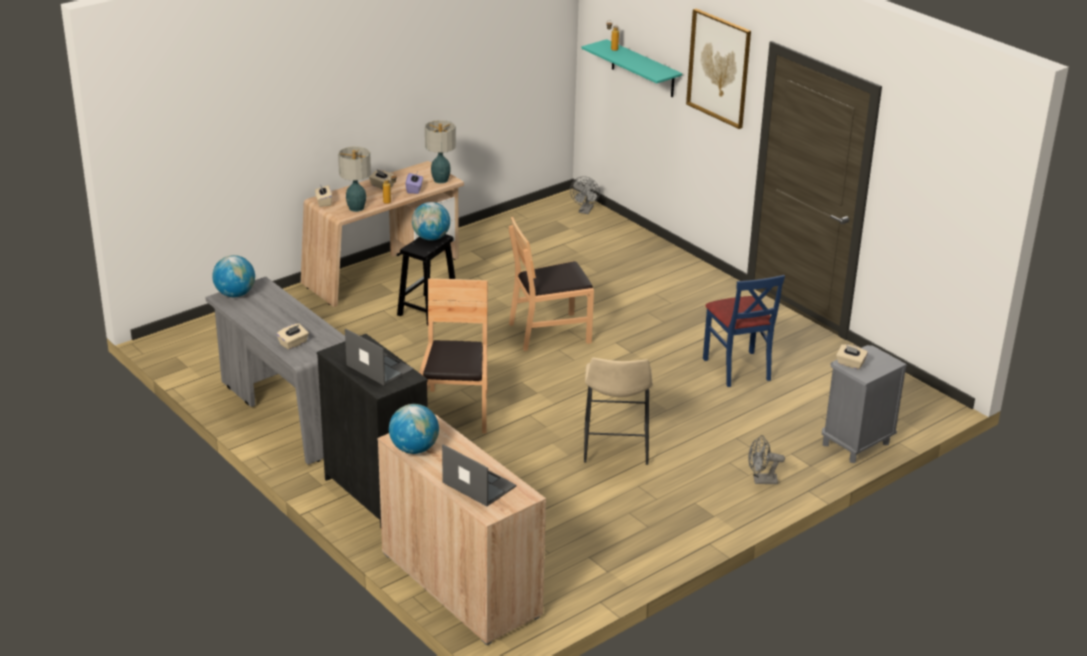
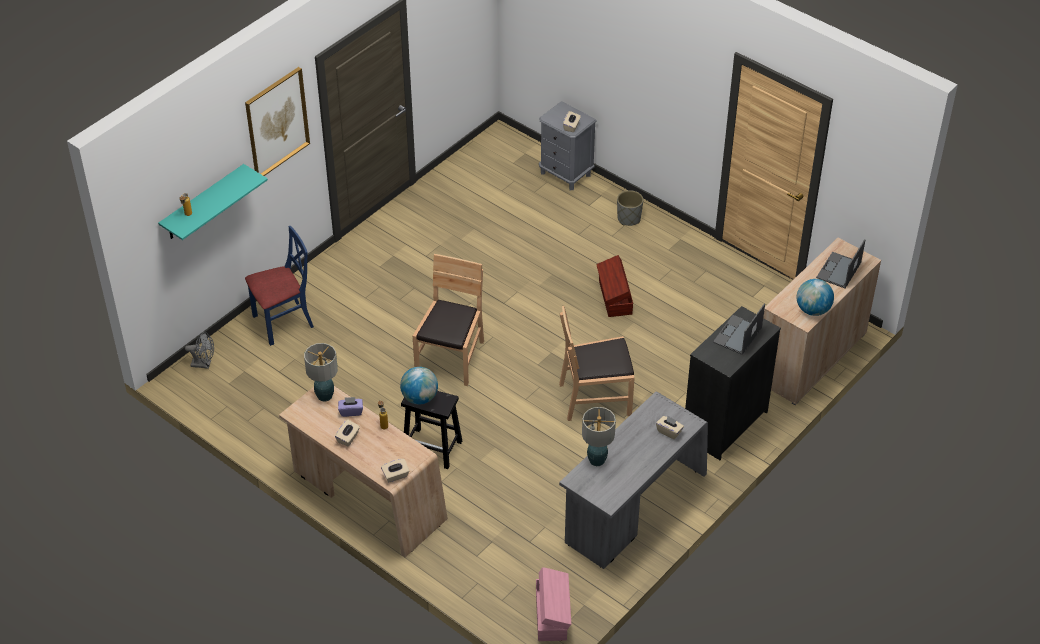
camera: 100 degrees left, 15 degrees up
(188, 348) = (552, 614): none -> pink storage box
(235, 294) = (600, 494): globe -> none
(356, 208) = (402, 447): table lamp -> table lamp (596, 460)
(549, 332) = (451, 358): brown chair -> brown chair turned 135 degrees counterclockwise
(615, 447) = (614, 298): beige stool -> brown storage box
(738, 368) = (478, 239): blue chair -> blue chair (283, 322)
(761, 480) = (629, 218): grey fan -> grey planter

